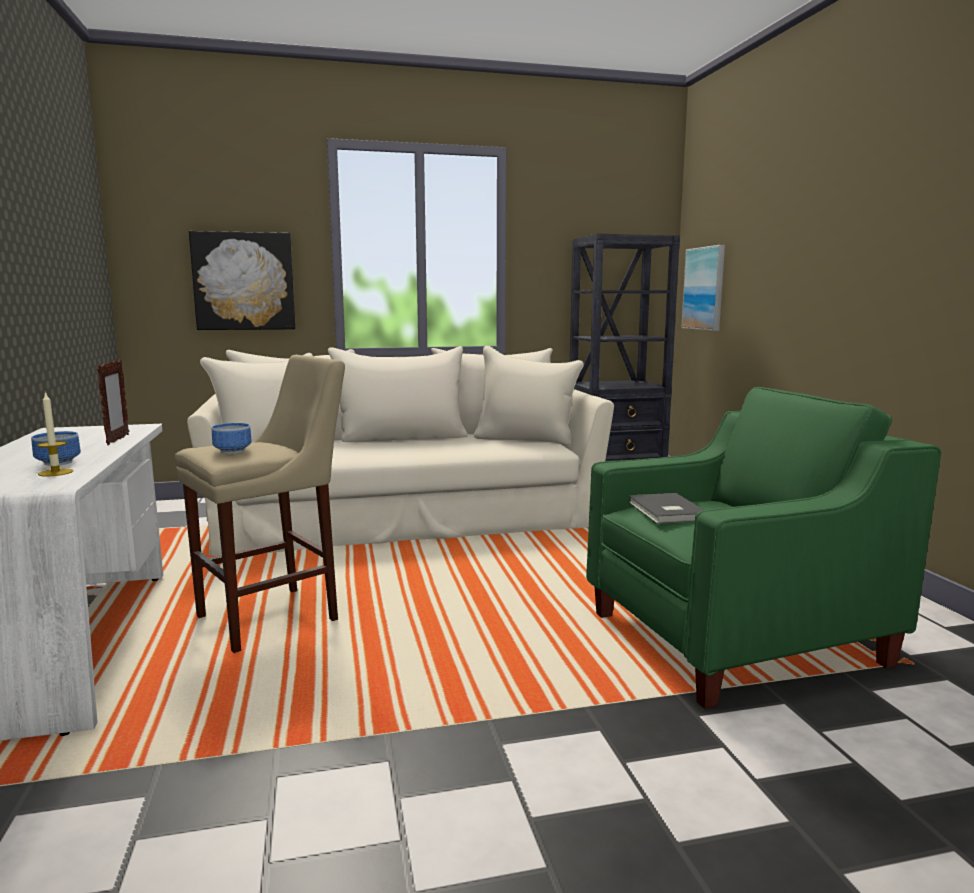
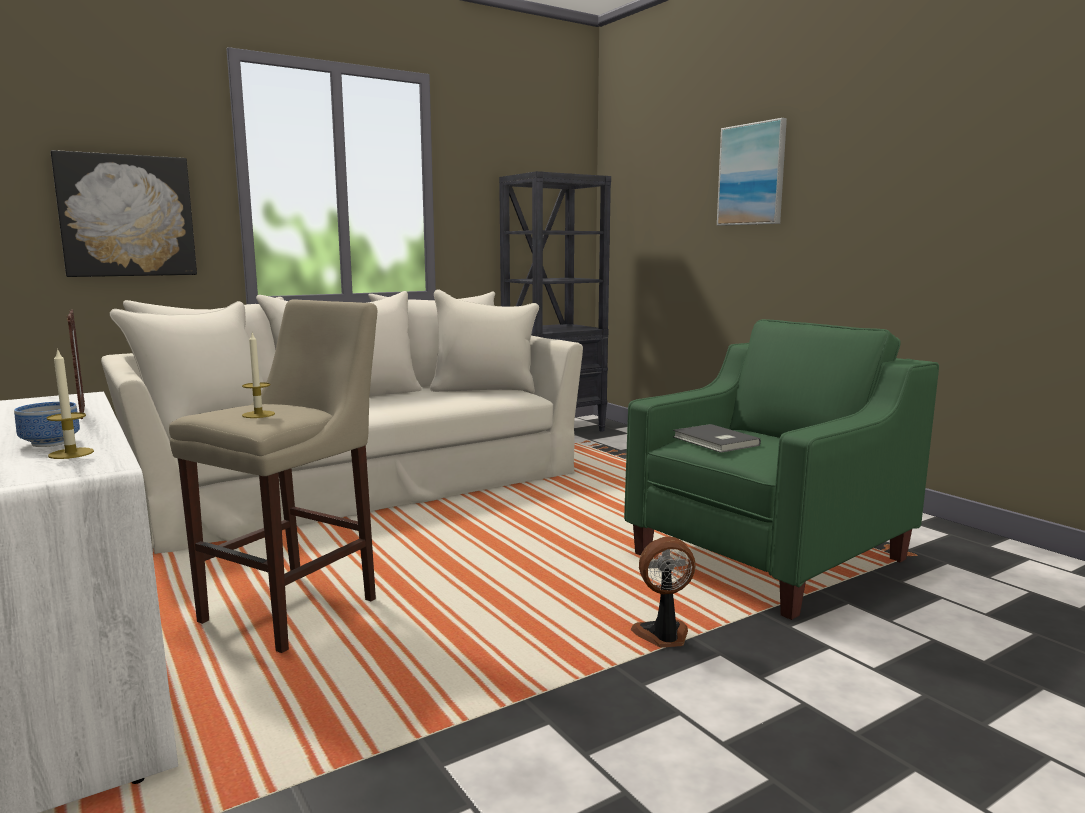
camera: 20 degrees left, 0 degrees up
(234, 451) = (258, 414): bowl -> candle
(558, 700) = (663, 636): none -> fan
(704, 288) = (631, 230): picture -> picture (752, 174)

